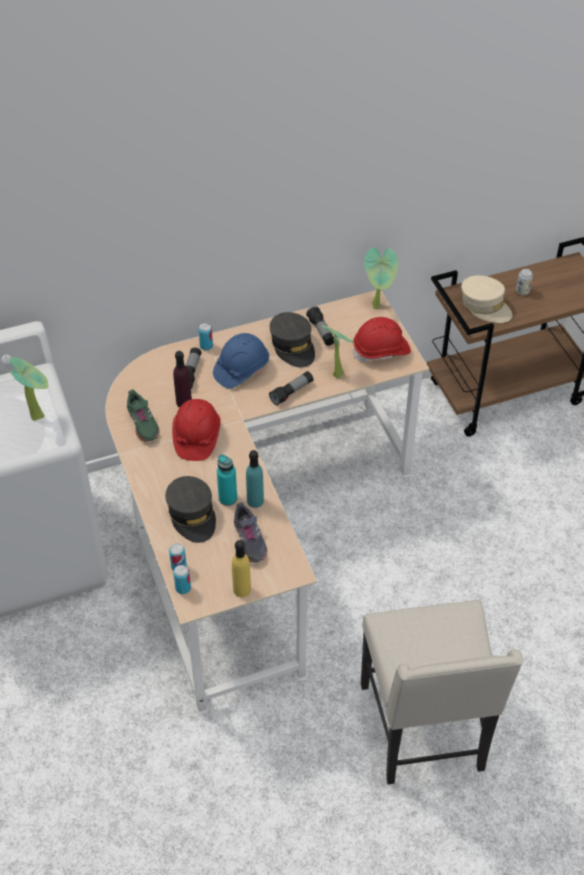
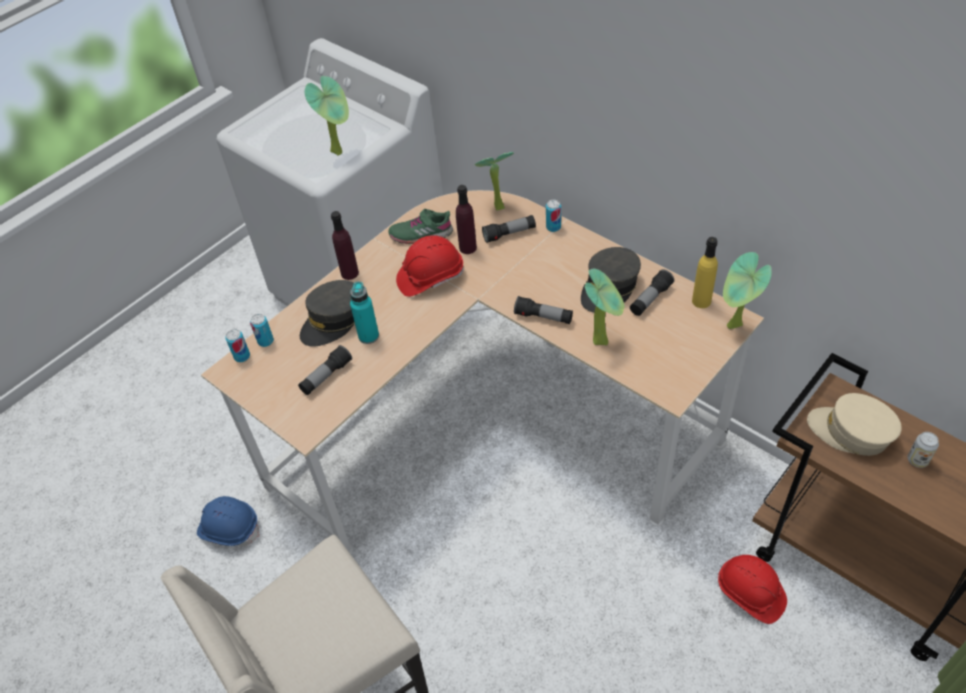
camera: 65 degrees right, 0 degrees up
(142, 423) = (421, 234): green shoe -> green shoe turned 45 degrees clockwise
(147, 484) = (349, 273): none -> purple bottle
(153, 367) = (496, 206): none -> potted plant
(241, 369) = (544, 265): blue hard hat -> blue hard hat (229, 528)
(242, 589) = (262, 400): yellow bottle -> yellow bottle (701, 301)
(249, 540) = (326, 376): grey shoe -> flashlight
(255, 501) = (378, 357): turquoise bottle -> none
(381, 350) = (668, 361): red hard hat -> red hard hat (750, 594)
(485, 306) = (851, 432): beige cap -> beige cap turned 105 degrees clockwise

